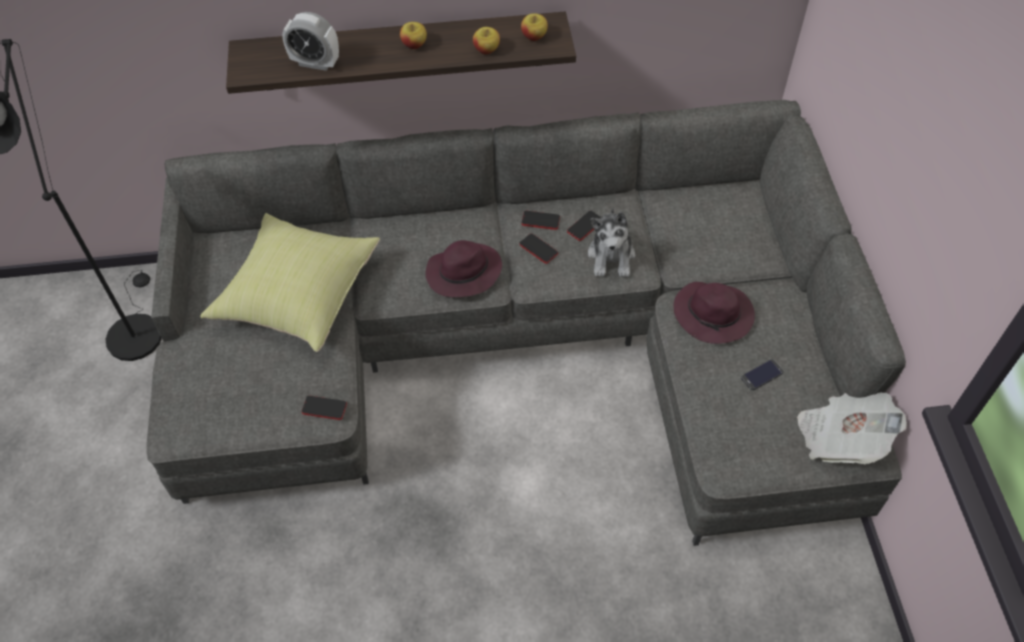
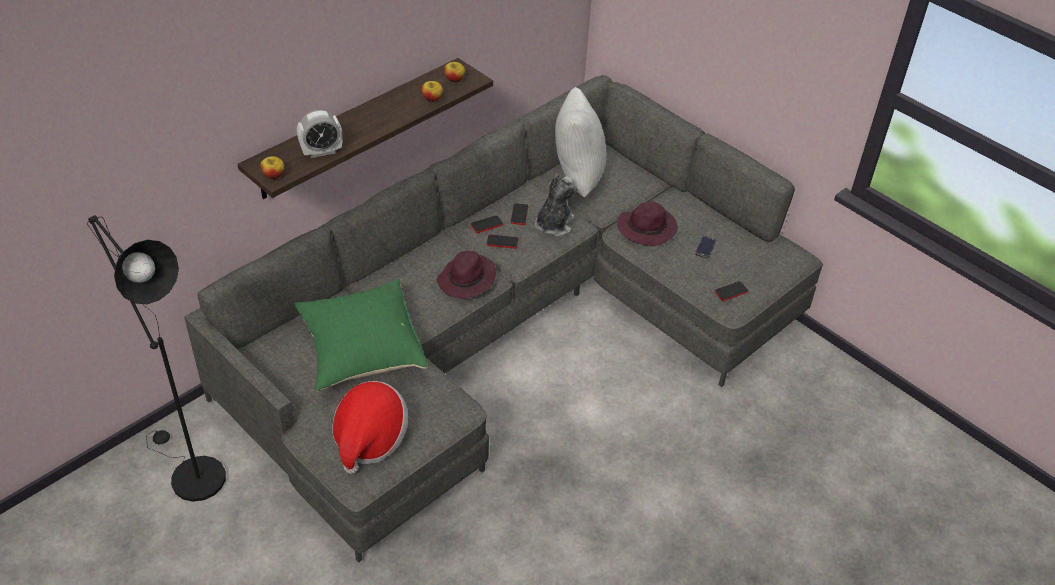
camera: 40 degrees left, 10 degrees down
(220, 394) = (369, 439): none -> hat
(297, 295) = (361, 350): yellow pillow -> green pillow
(324, 408) = (455, 407): phone -> phone (731, 291)
(414, 44) = (379, 114): apple -> apple (273, 175)
(611, 256) = (553, 224): plush toy -> plush toy turned 120 degrees counterclockwise
(688, 211) = (575, 177): none -> white pillow
(841, 437) = (777, 258): newspaper -> none

